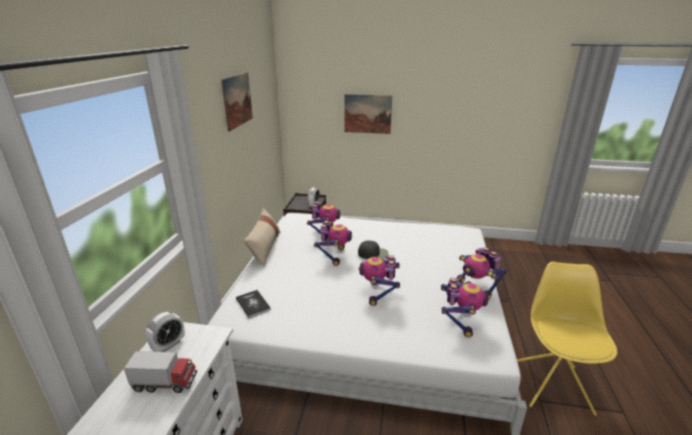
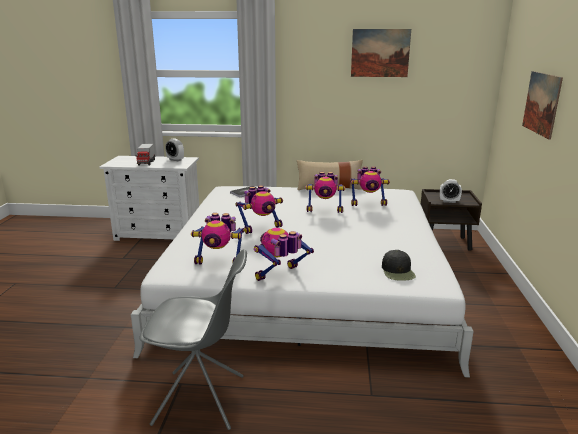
camera: 85 degrees right, 5 degrees down
(373, 254) = (336, 225): black cap -> black cap (398, 271)
(379, 293) = (261, 228): toy robot -> toy robot turned 150 degrees clockwise
(552, 385) = (201, 400): yellow chair -> grey chair

